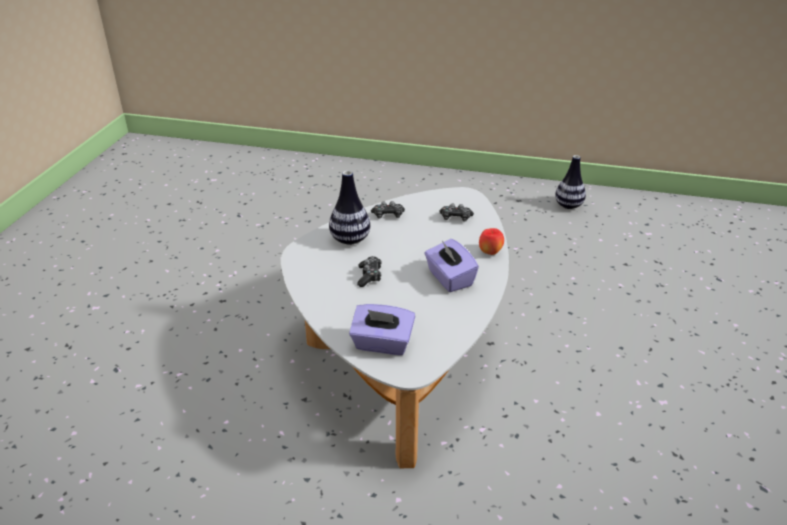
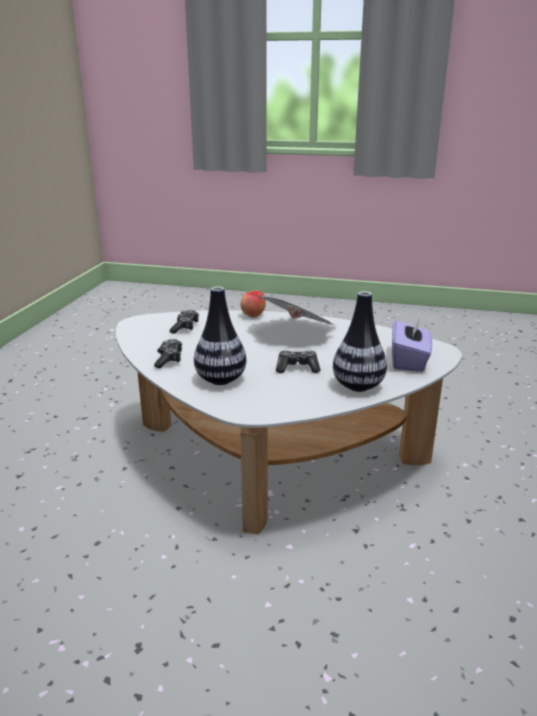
camera: 90 degrees left, 10 degrees down
(449, 278) = (298, 333): purple tissue box -> newspaper
(568, 206) = (41, 356): vase -> vase (358, 386)

